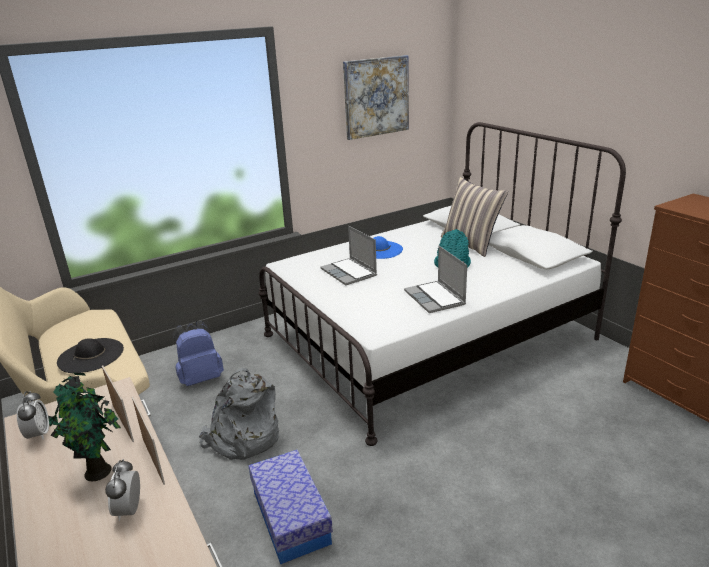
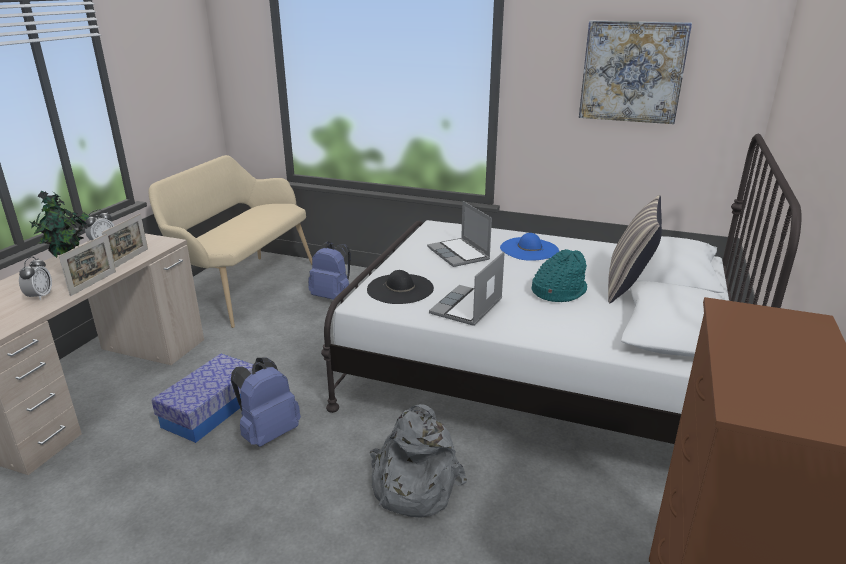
camera: 50 degrees right, 0 degrees up
(91, 355) = (236, 228): black hat -> black hat (400, 289)
(129, 510) = (40, 296): alarm clock -> alarm clock turned 135 degrees clockwise
(243, 438) = (281, 347): grey backpack -> grey backpack (412, 485)
(349, 273) = (459, 254): laptop -> laptop turned 45 degrees counterclockwise
(365, 491) = (268, 433): none -> blue backpack

